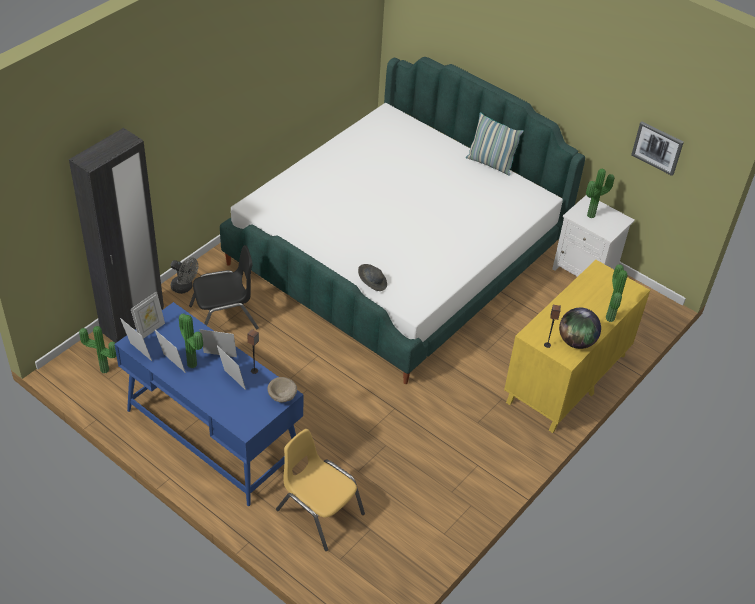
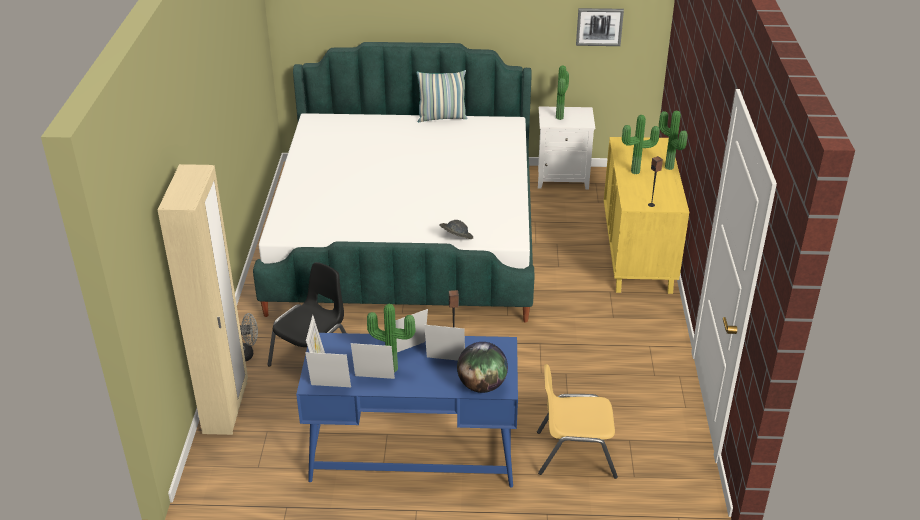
camera: 35 degrees left, 10 degrees down
(104, 371) = (246, 463): potted plant -> potted plant (636, 172)
(133, 321) = (226, 408): black wardrobe -> beige wardrobe
(282, 397) = (502, 348): beige bowl -> none
(576, 341) = (667, 192): globe -> globe (482, 385)

